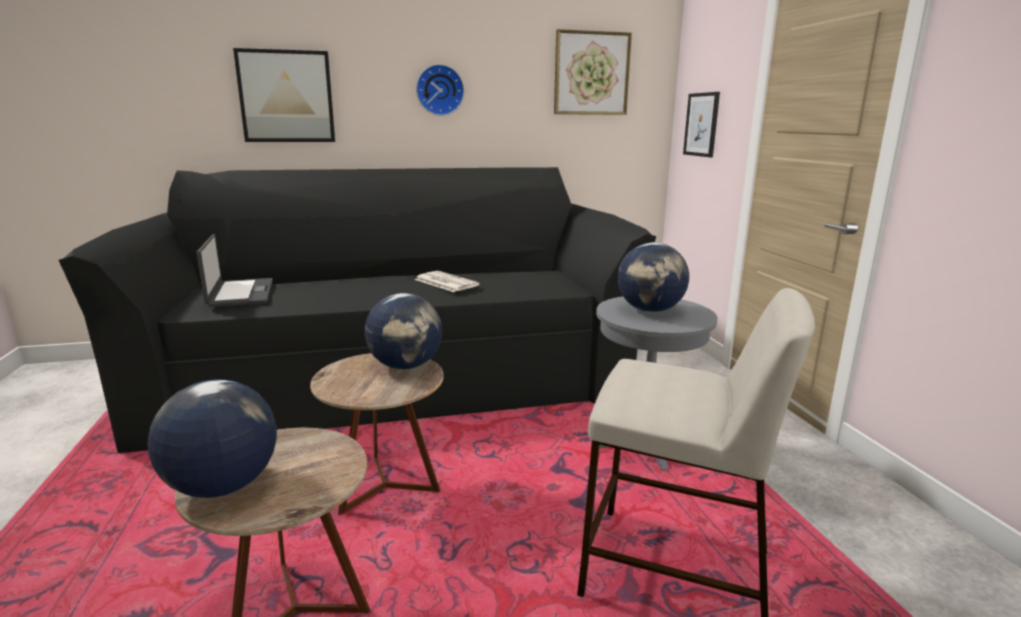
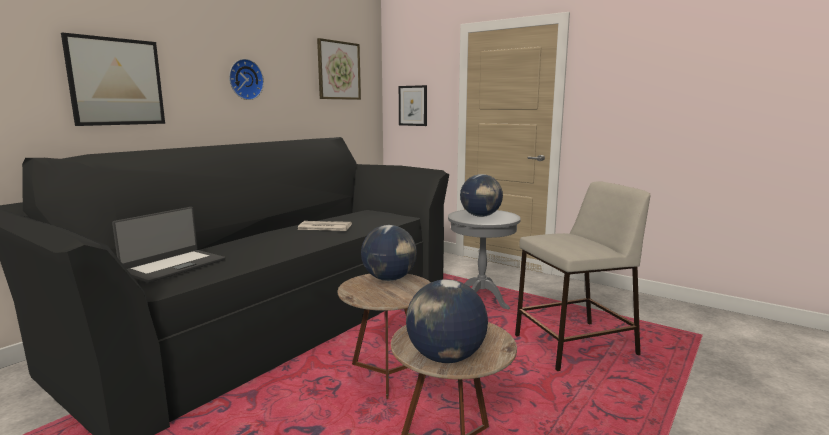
camera: 40 degrees left, 5 degrees down
(240, 293) = (173, 266): laptop -> laptop turned 90 degrees clockwise

